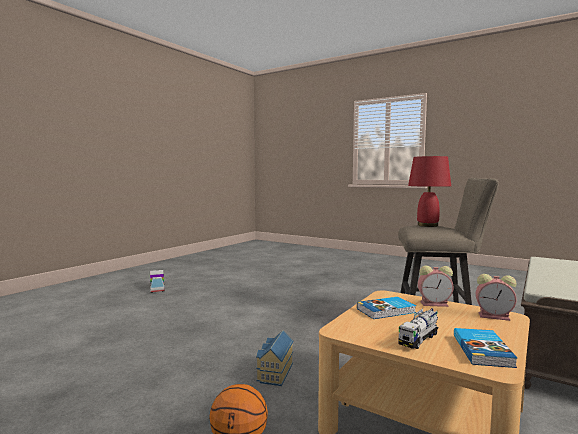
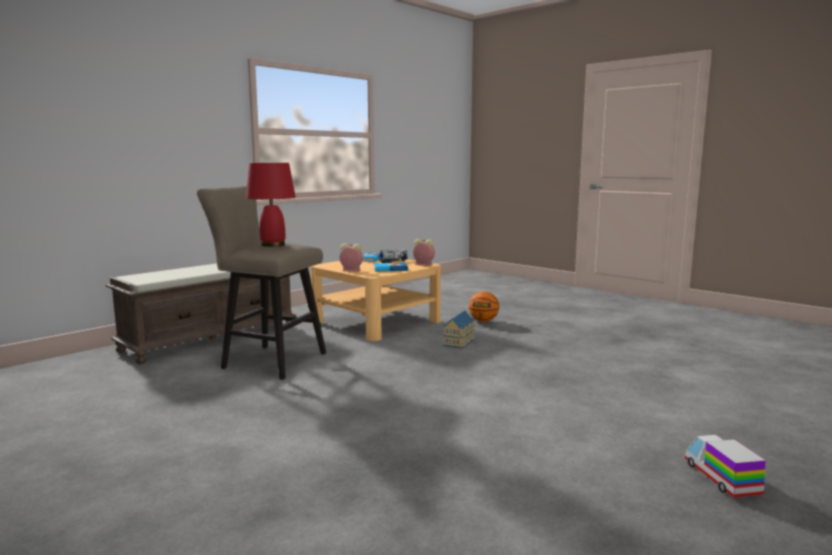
camera: 170 degrees left, 5 degrees up
(495, 316) = (330, 265): alarm clock -> alarm clock (423, 264)

